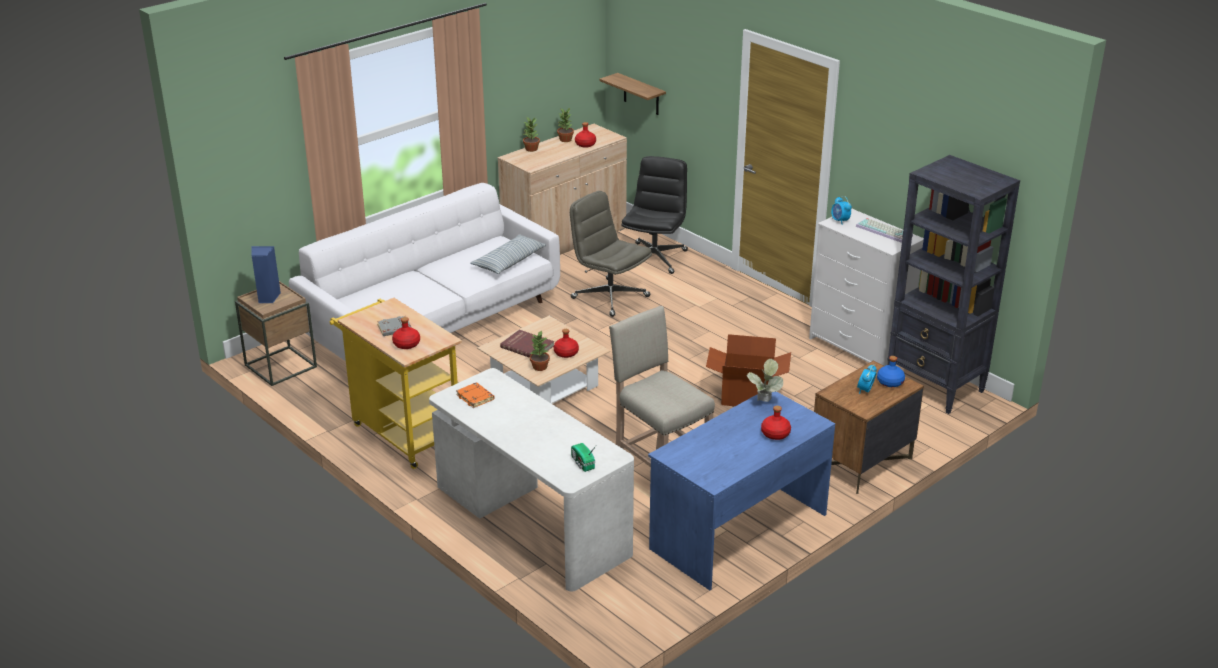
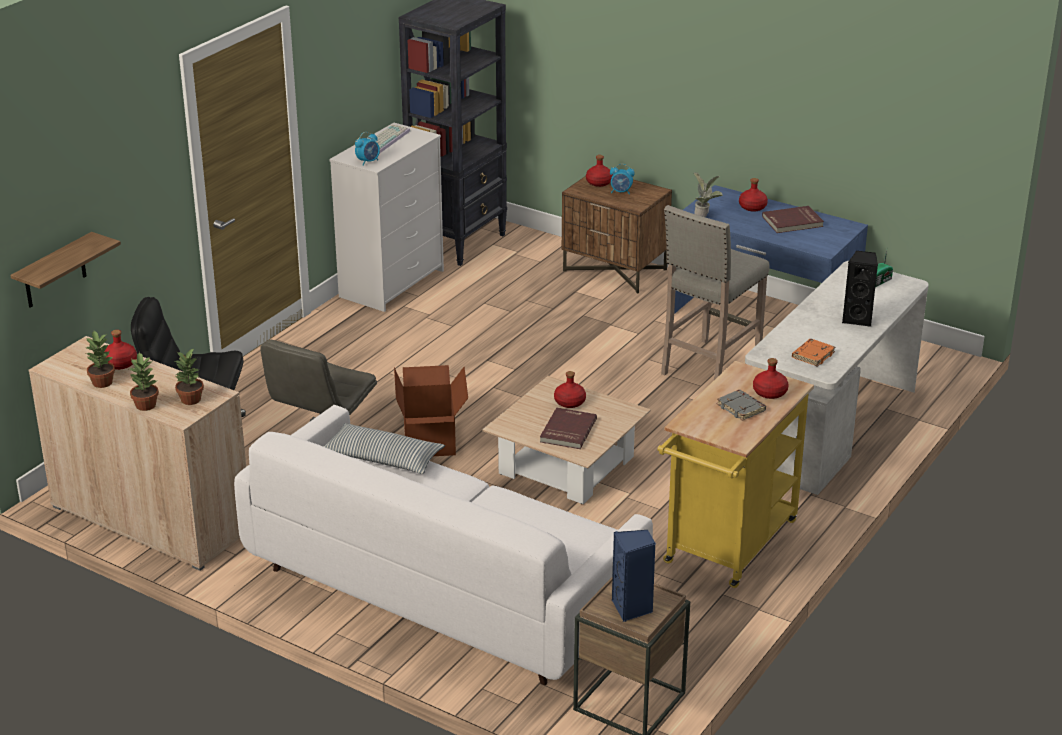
camera: 105 degrees left, 0 degrees up
(521, 434) = (858, 319): none -> black speaker
(539, 367) = (611, 414): potted plant -> potted plant (191, 400)
(734, 450) = (793, 222): none -> red book
(746, 397) = (527, 336): cardboard box -> cardboard box (431, 440)
(889, 382) = (599, 183): blue bottle -> red bottle

